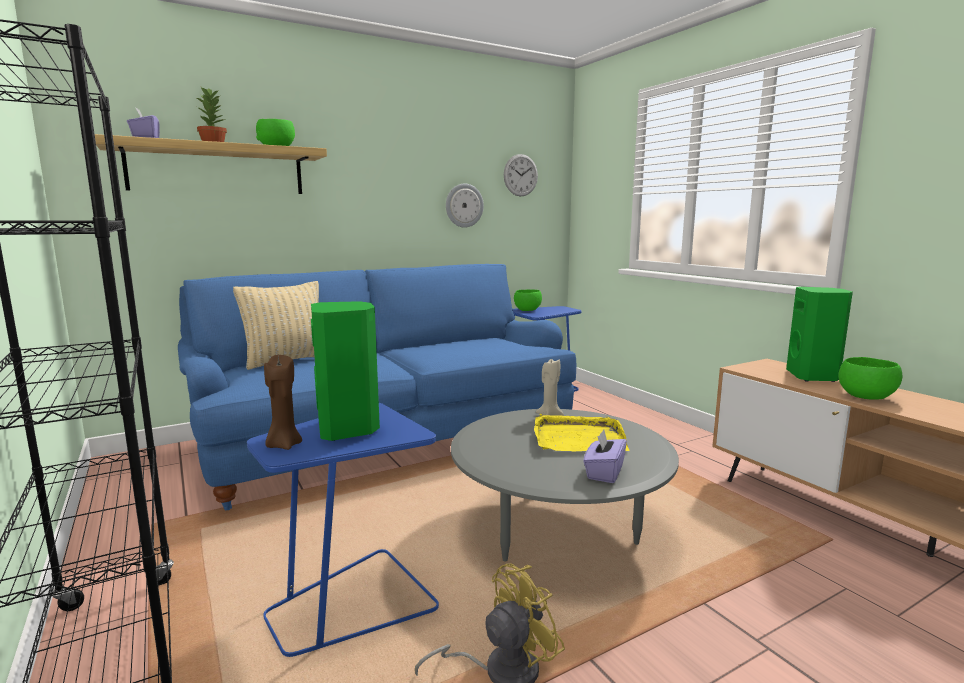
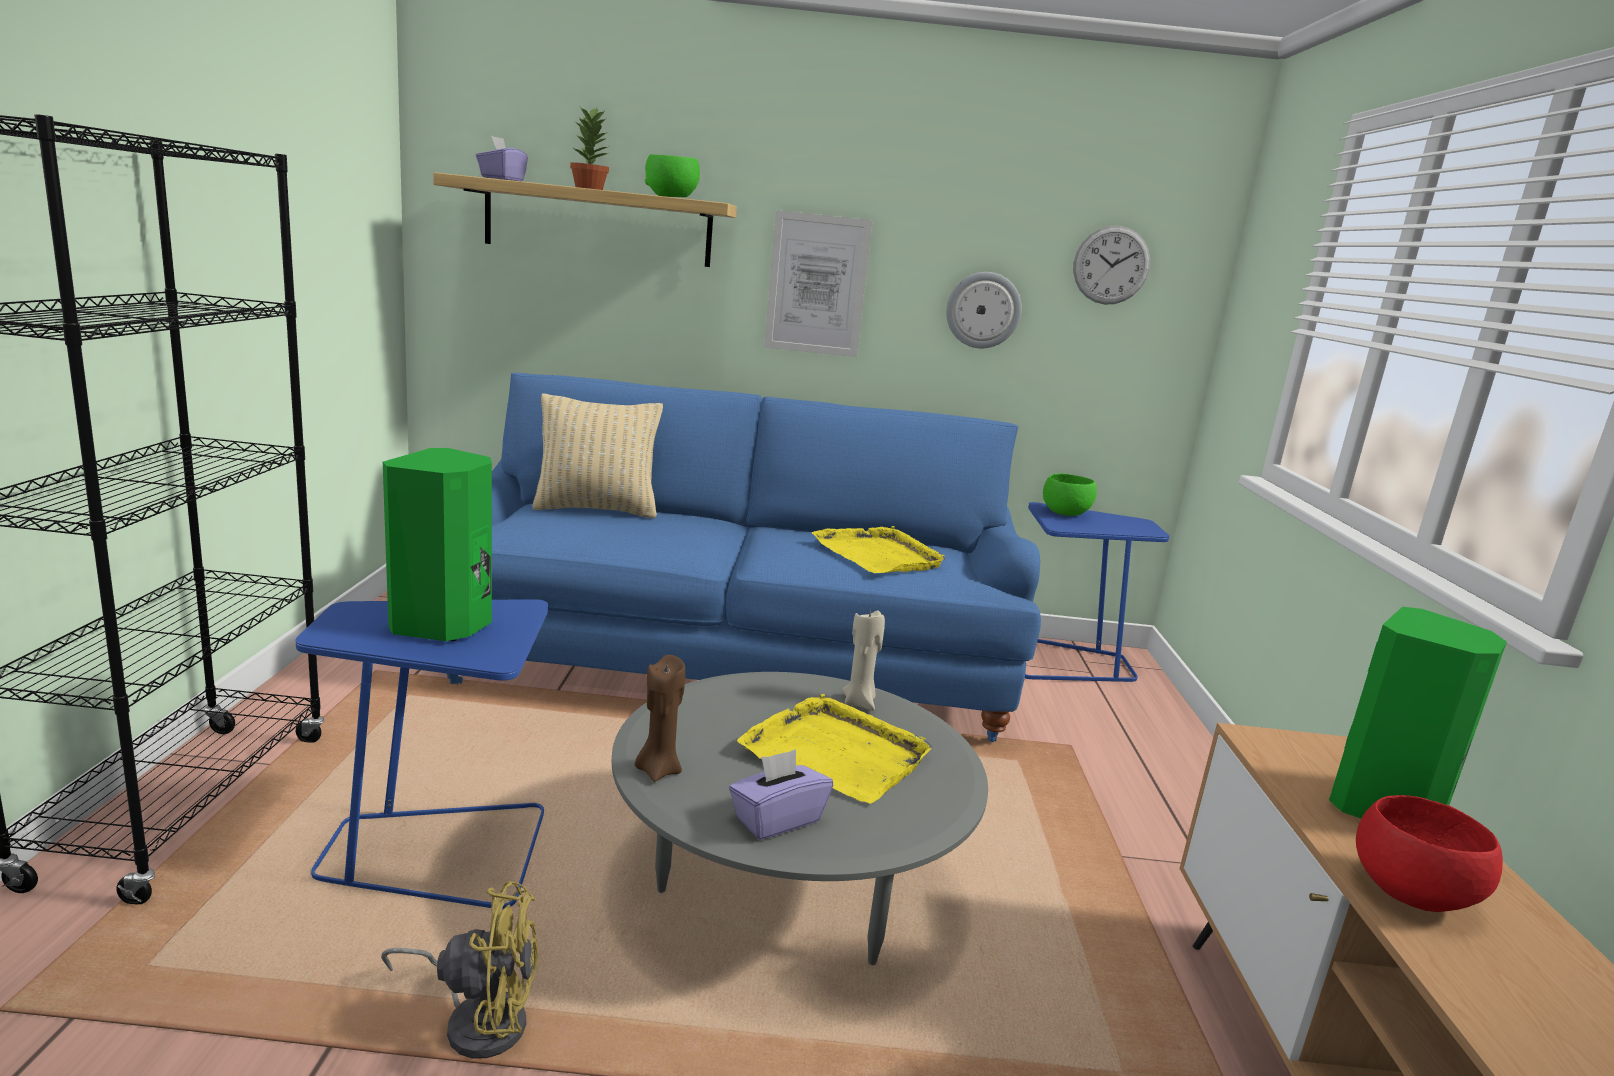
camera: 30 degrees right, 5 degrees up
(284, 445) = (350, 622): brown candle -> brown candle (658, 770)
(371, 199) = (817, 285): none -> picture
(477, 345) = (879, 555): none -> yellow tray
(865, 397) = (1408, 893): green bowl -> red bowl

